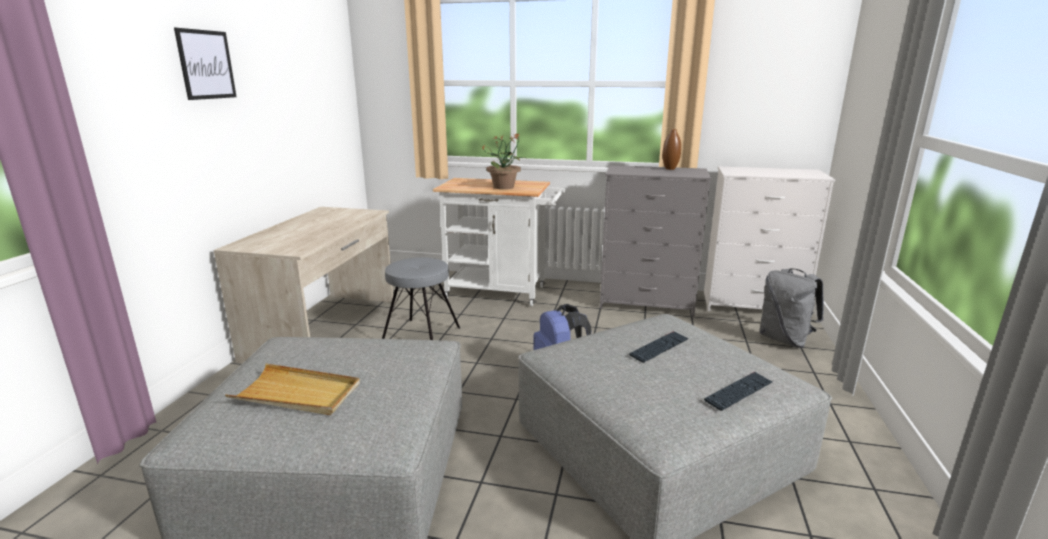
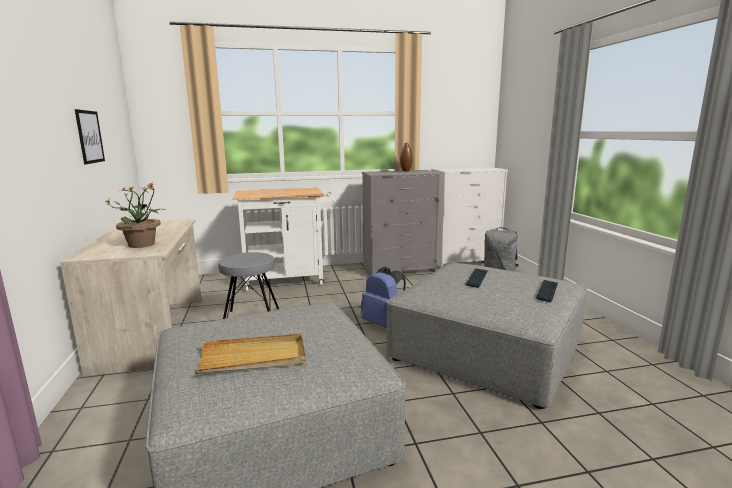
camera: 25 degrees left, 5 degrees down
(206, 64) = (39, 79): picture -> picture (89, 137)
(504, 187) = (290, 192): potted plant -> potted plant (142, 244)

